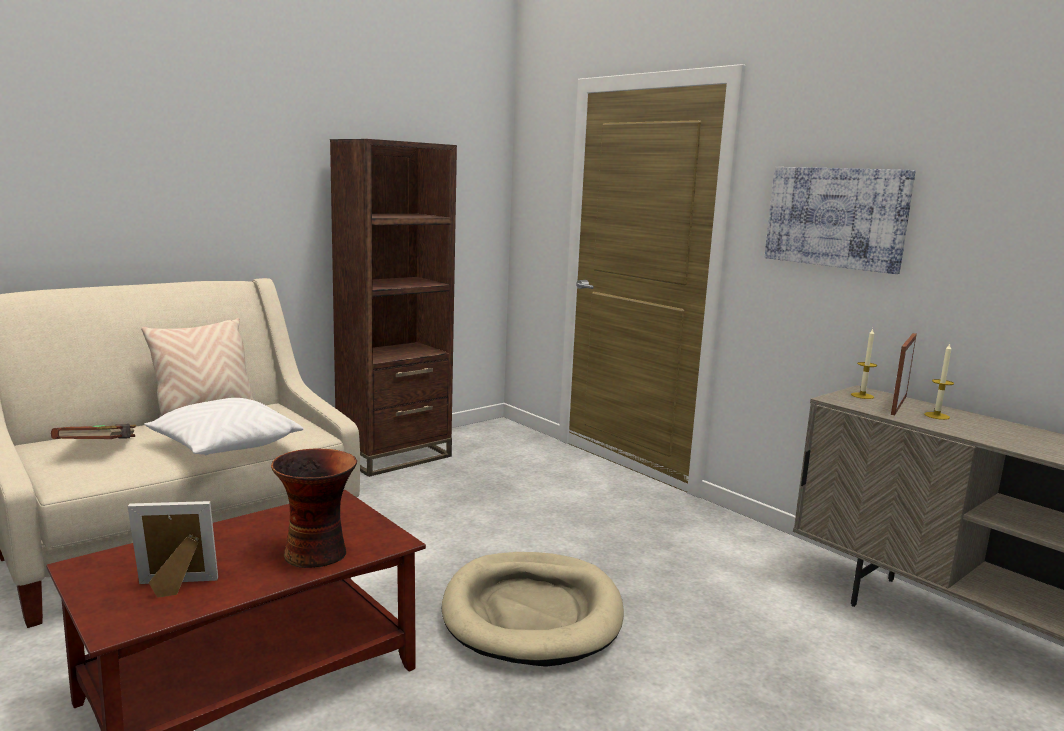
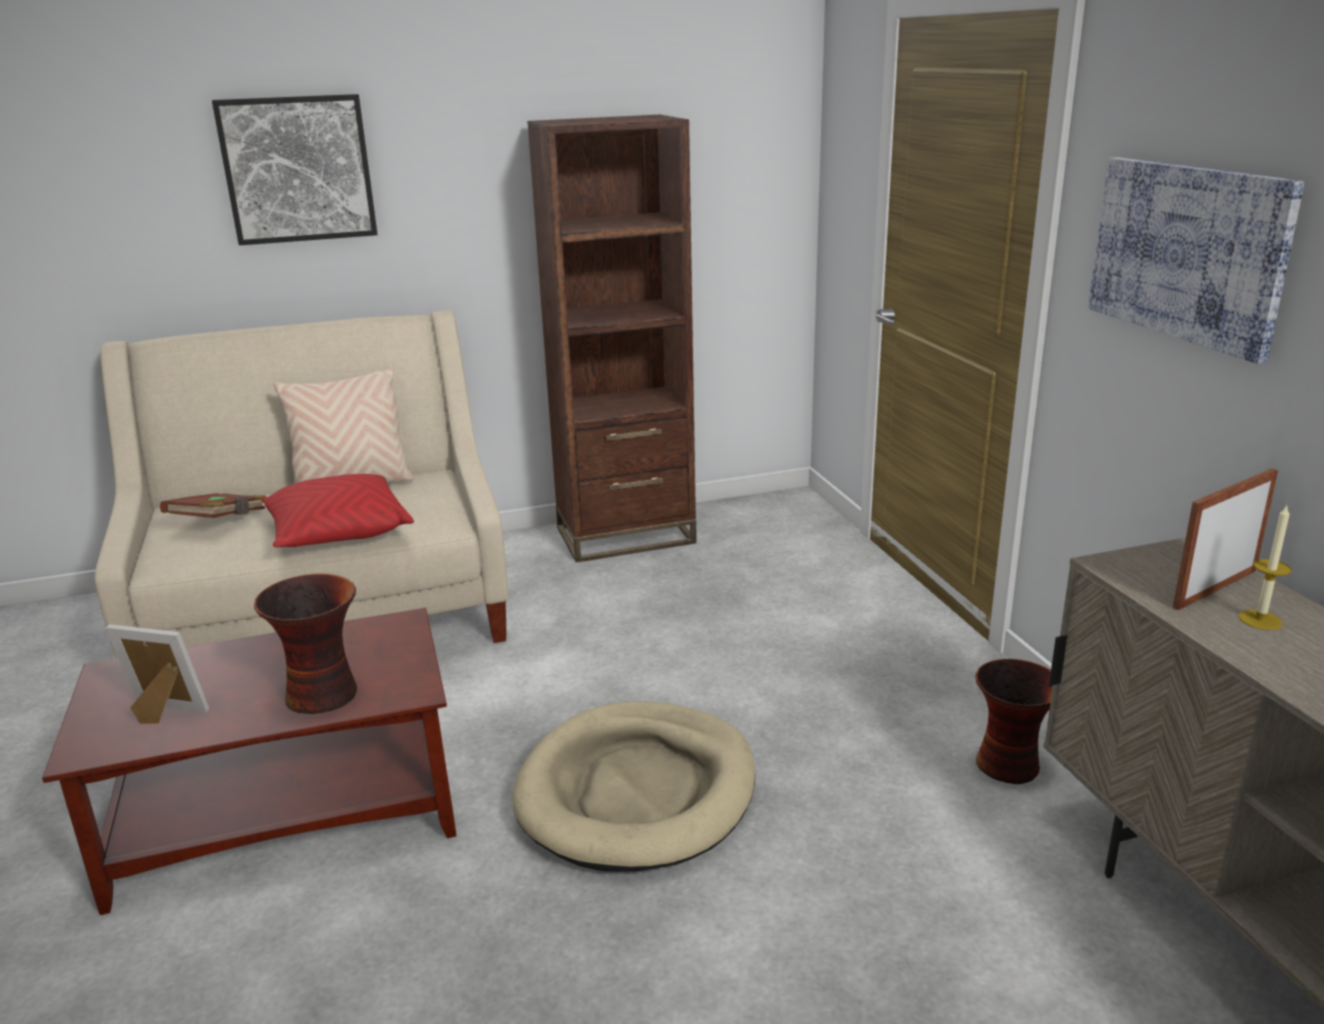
camera: 25 degrees right, 10 degrees up
(147, 158) = (298, 169): none -> picture
(224, 447) = (338, 533): white pillow -> red pillow
(754, 557) = (1010, 765): none -> vase
(862, 396) = (1172, 561): candle -> none

